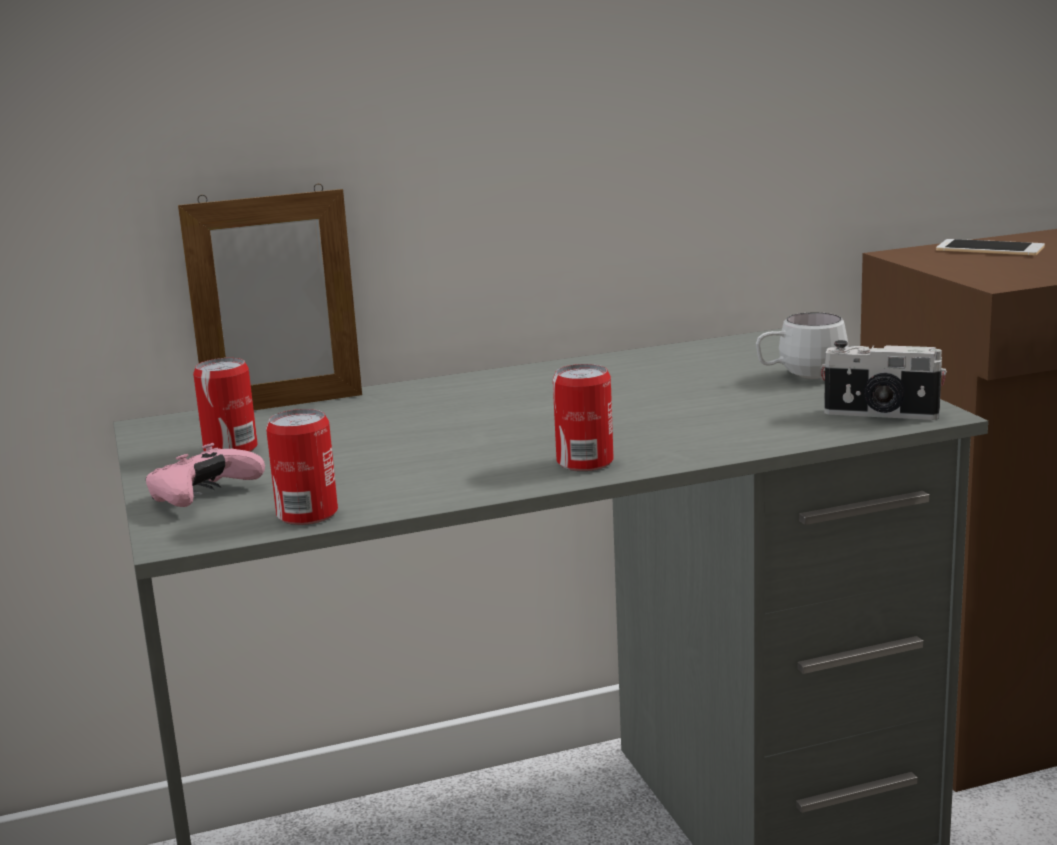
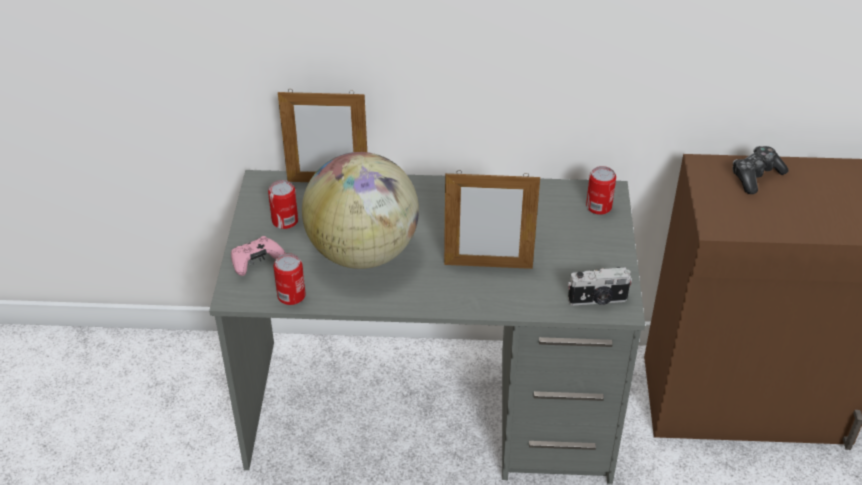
camera: 20 degrees right, 25 degrees up
(412, 449) = (363, 252): none -> globe
(585, 462) = (431, 294): can -> can (598, 207)
(656, 421) = (488, 266): none -> picture frame
(800, 376) = (591, 243): white mug -> none
(881, 414) = (598, 300): camera -> camera turned 45 degrees counterclockwise
(990, 248) = (756, 176): phone -> game controller

